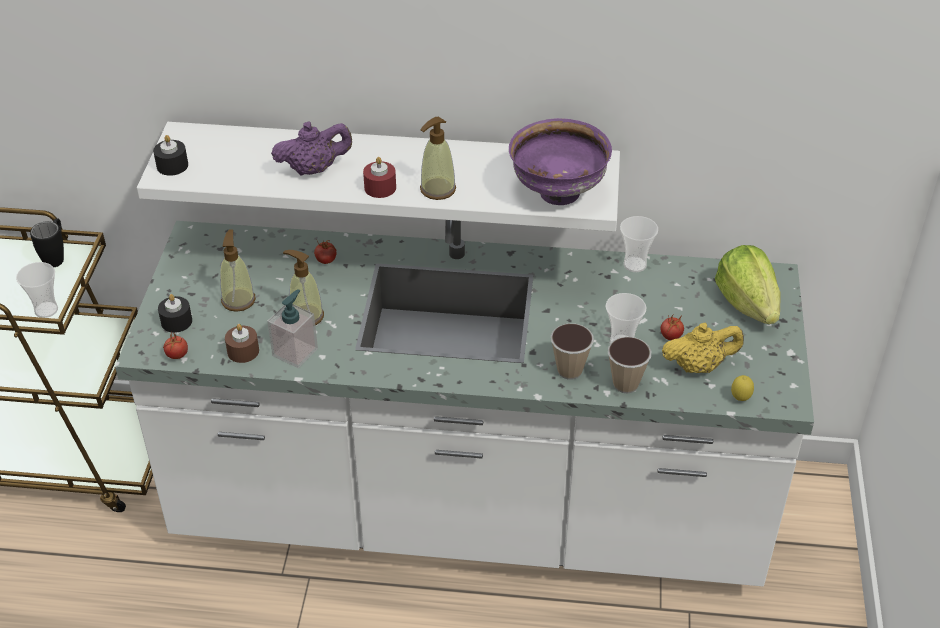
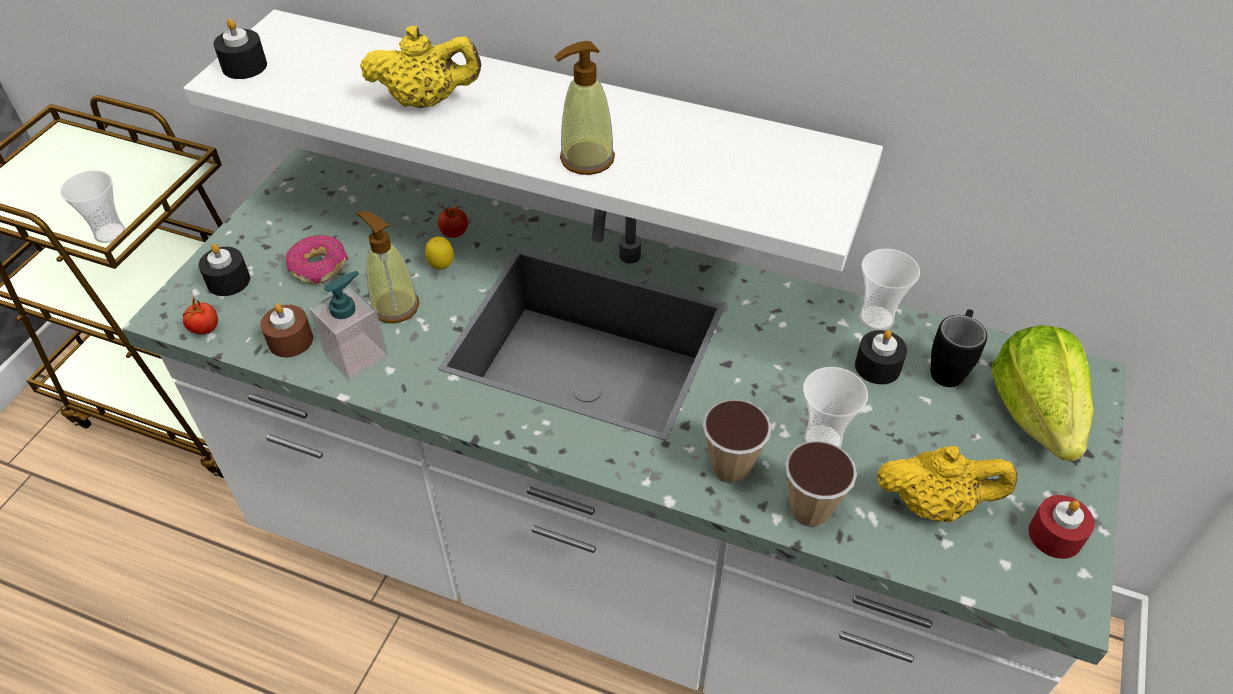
camera: 15 degrees right, 5 degrees up
(56, 256) = (157, 168): black mug -> black mug (949, 367)
(238, 300) = (319, 266): soap dispenser -> donut
(314, 169) = (426, 101): purple teapot -> yellow teapot
(380, 187) = (505, 142): red candle -> red candle (1055, 535)
(557, 194) = (764, 196): purple bowl -> none
(643, 294) = (877, 366): none -> black candle
(671, 336) = (901, 444): tomato -> none
(740, 399) = (989, 578): lemon -> lemon (442, 268)

